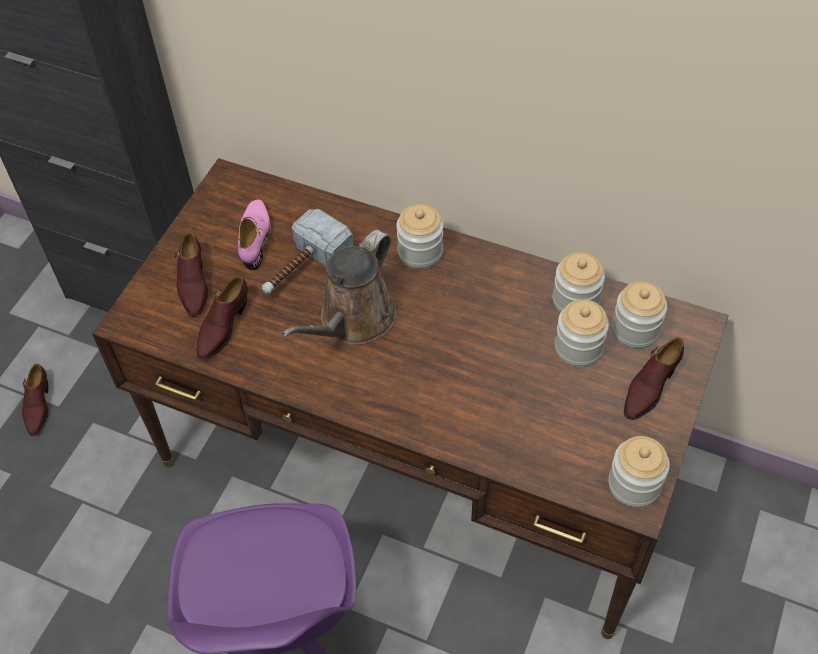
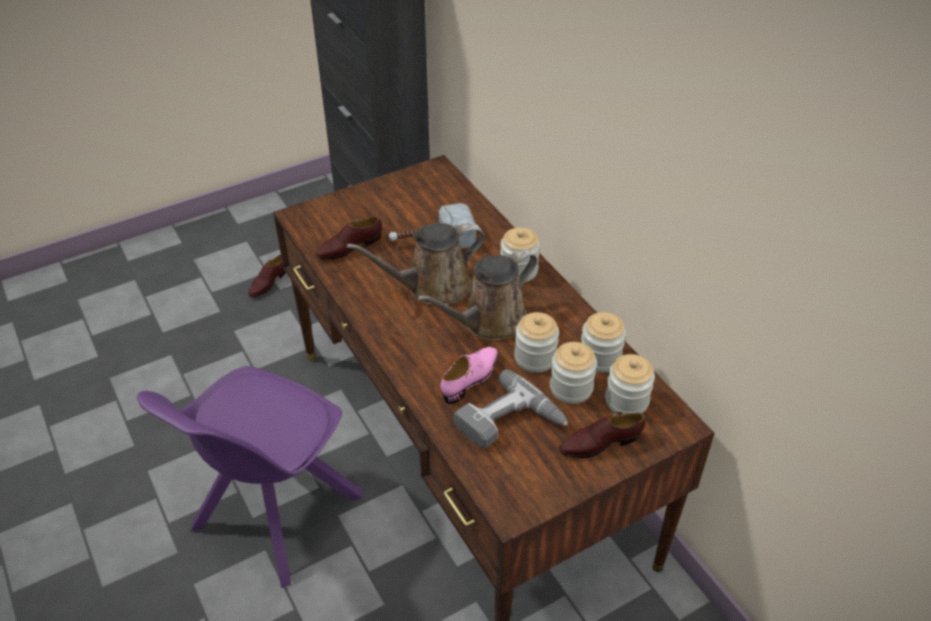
camera: 35 degrees right, 10 degrees down
(193, 284) = (356, 215): brown shoe -> none
(256, 237) = (420, 209): pink shoe -> pink shoe (471, 378)
(444, 325) = (489, 322): none -> brown watering can
(560, 419) = (510, 424): none -> power drill
(634, 484) = (522, 497): jar -> jar (535, 358)

